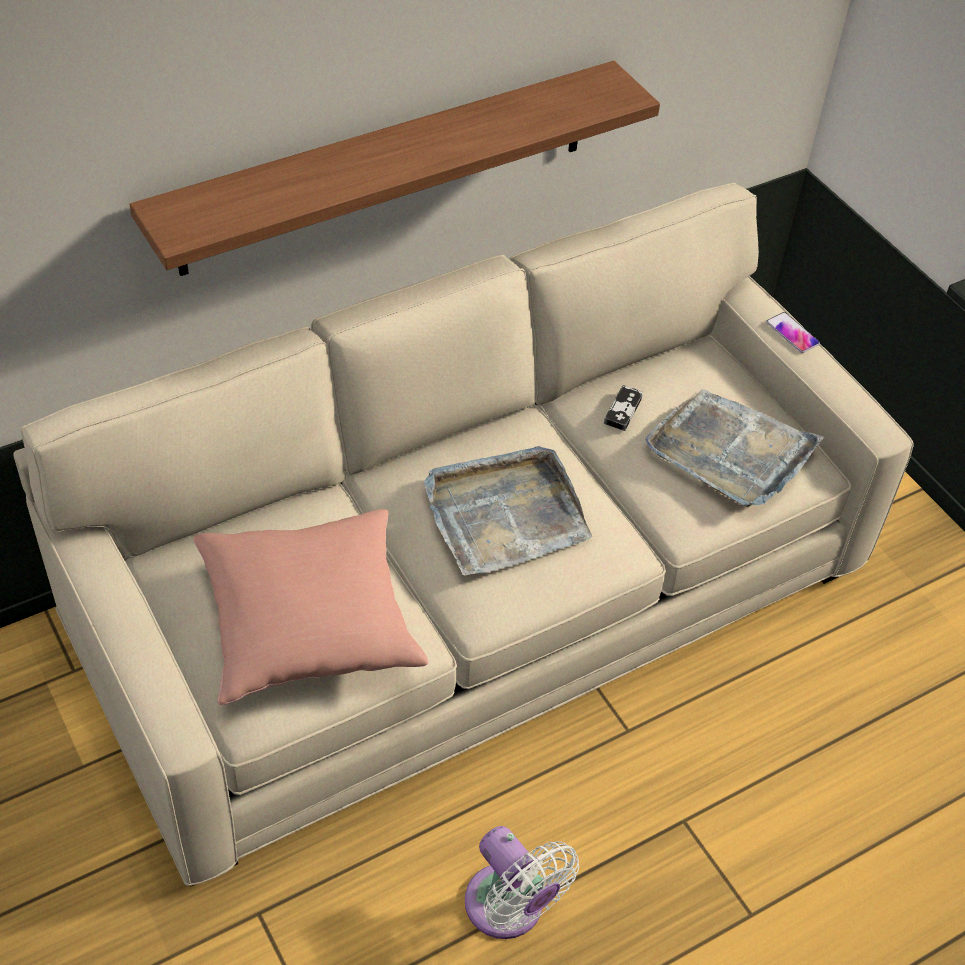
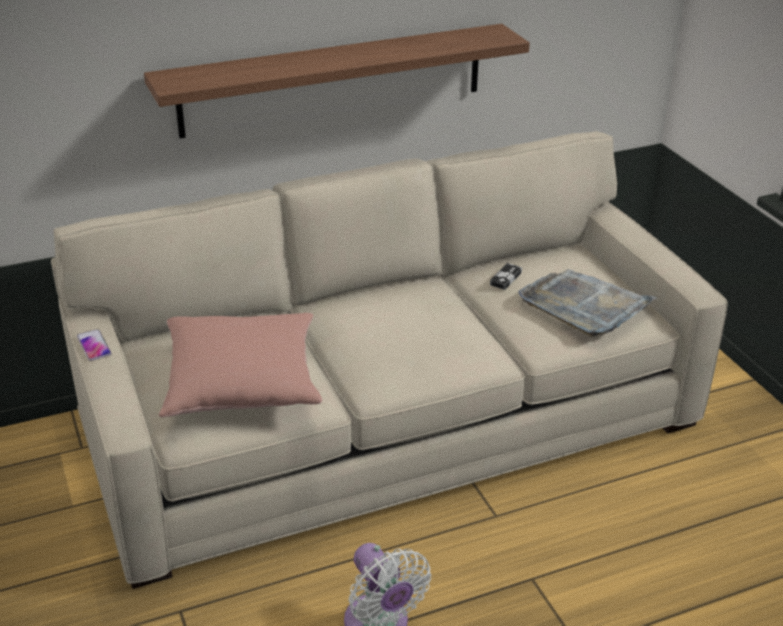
camera: 10 degrees right, 15 degrees down
(504, 514) = (403, 331): grey tray -> none
(792, 333) = (639, 234): phone -> phone (94, 346)

